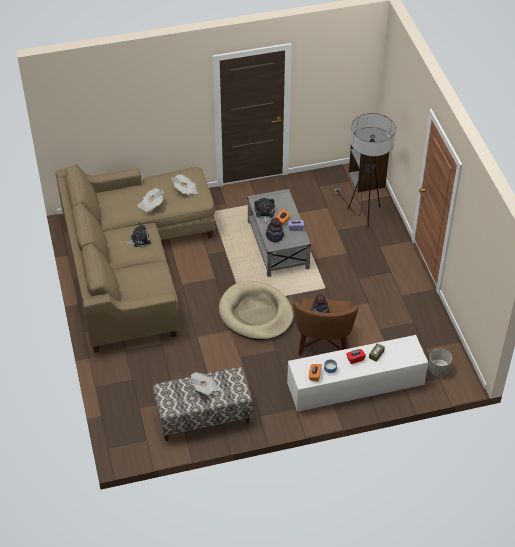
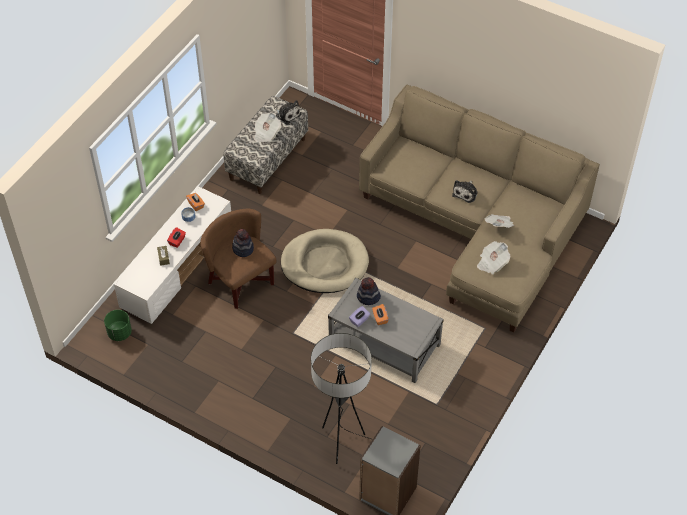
camera: 135 degrees right, 5 degrees up
(264, 213) = (406, 313): plush toy -> plush toy (287, 114)
(438, 370) = (119, 333): grey planter -> green planter

